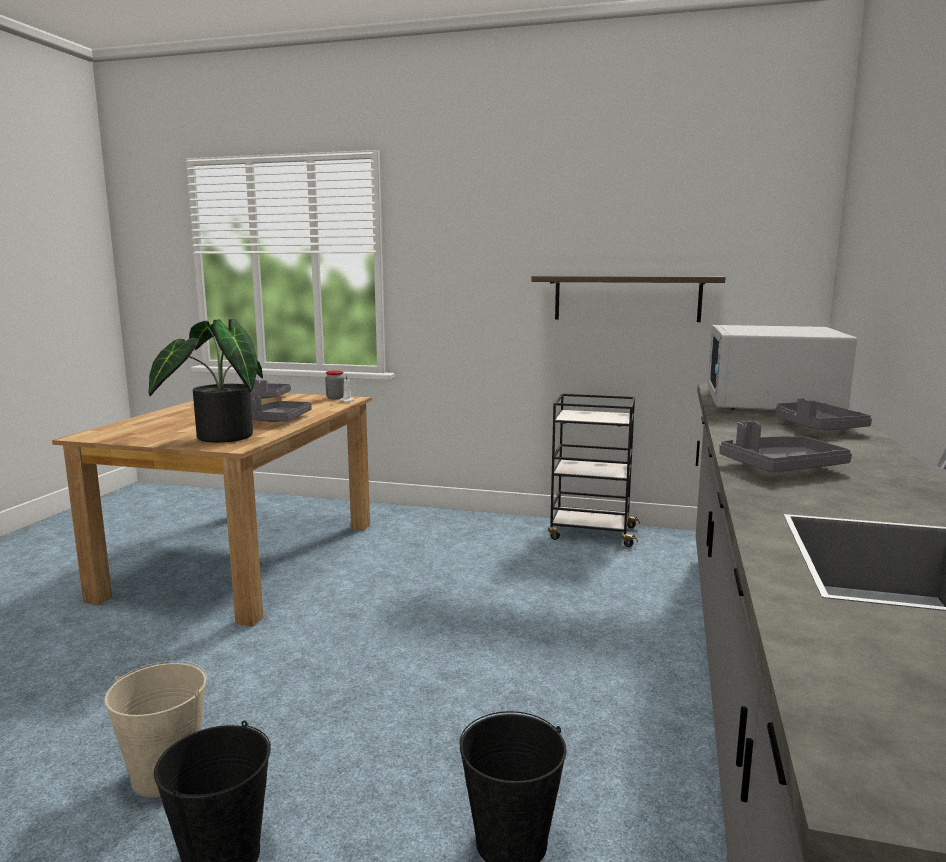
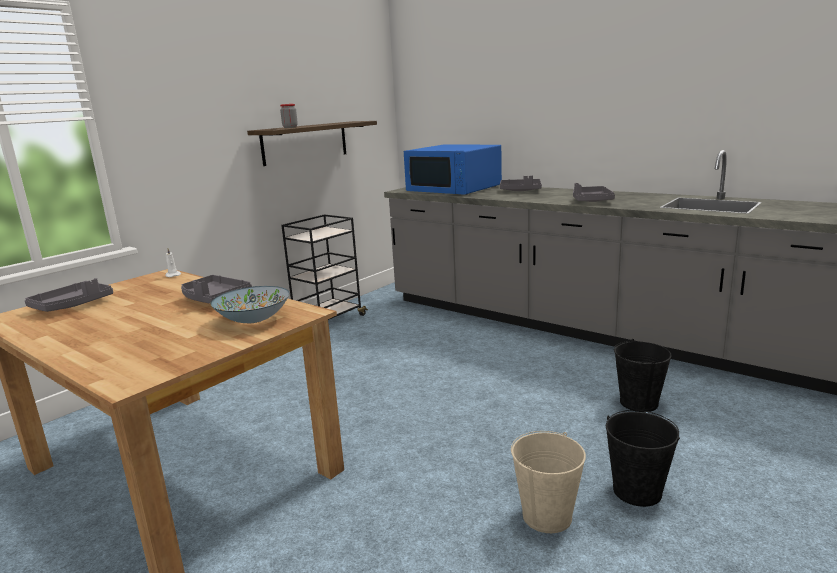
camera: 65 degrees left, 5 degrees up
(217, 437) = (253, 319): potted plant -> bowl
(335, 398) = (147, 278): jar -> jar (290, 127)
(770, 401) = (454, 189): white microwave -> blue microwave

